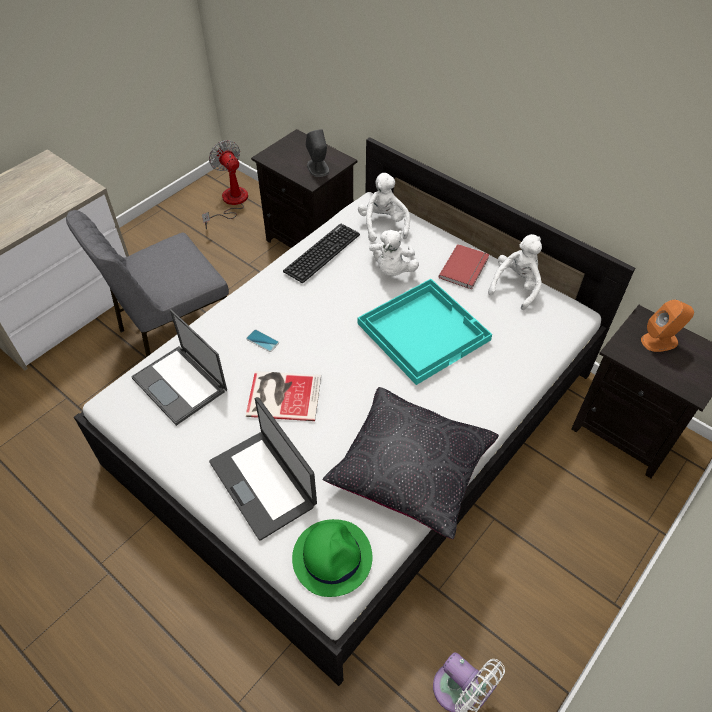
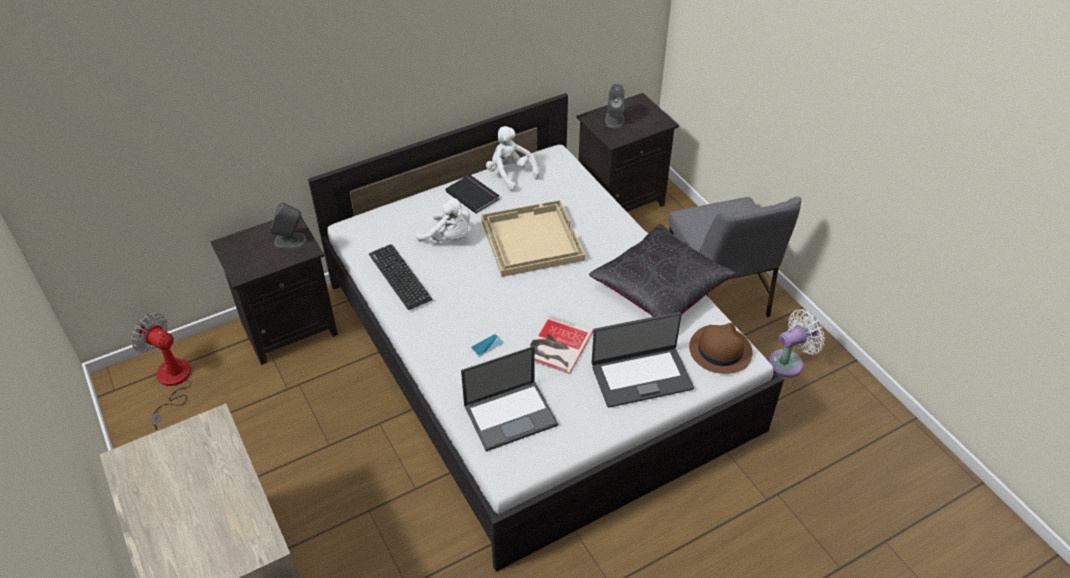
camera: 70 degrees left, 5 degrees down
(174, 334) = (352, 476): grey chair -> grey chair (718, 294)
(230, 202) = (172, 383): fan -> fan turned 45 degrees clockwise
(332, 557) = (719, 350): green hat -> brown hat
(383, 225) = (387, 228): white plush toy -> none
(423, 330) = (530, 239): turquoise tray -> beige tray
(465, 268) = (473, 194): red book -> black book
(660, 341) = (614, 119): orange speaker -> grey speaker

